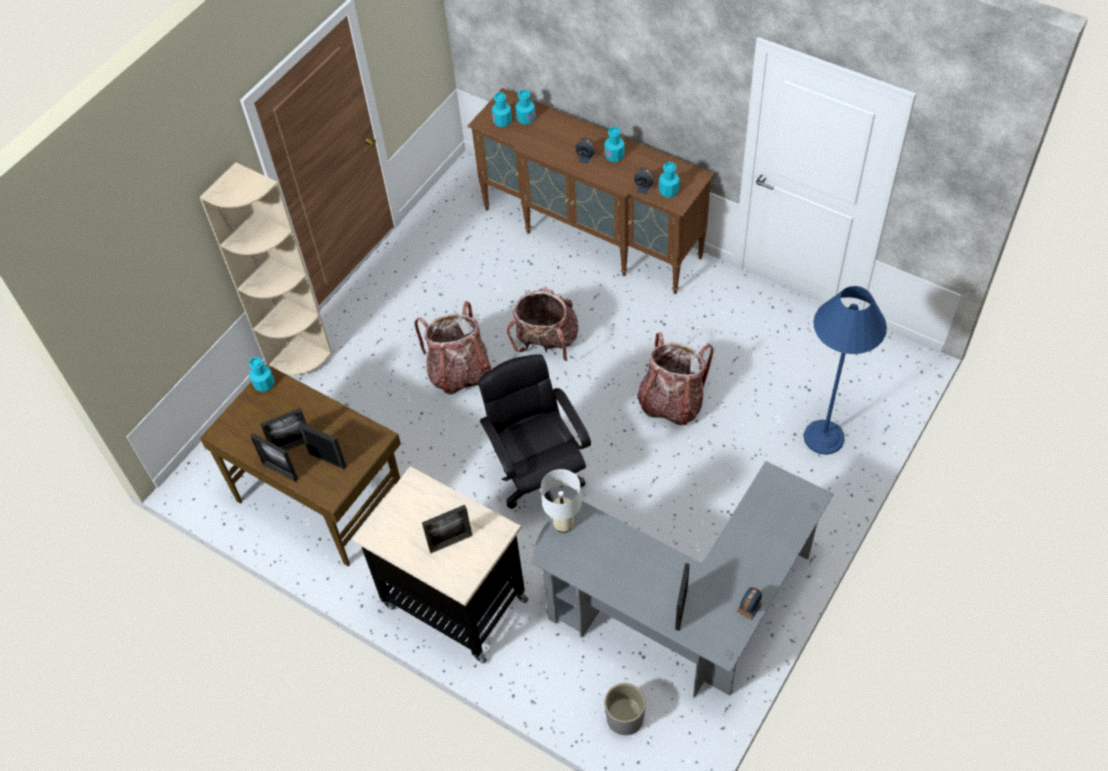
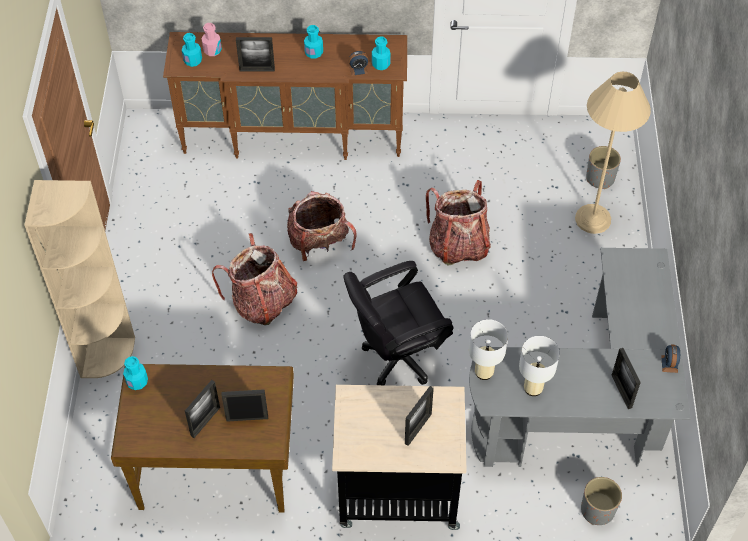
camera: 35 degrees left, 0 degrees up
(280, 471) = (211, 449): picture frame -> picture frame (257, 70)
(526, 119) = (212, 50): turquoise bottle -> pink bottle
(538, 481) = (396, 361): black office chair -> black office chair turned 60 degrees counterclockwise
(586, 158) = (290, 63): alarm clock -> none
(598, 562) = (533, 388): none -> white table lamp
(823, 437) = (593, 219): blue floor lamp -> beige floor lamp
(860, 401) = (600, 178): none -> grey planter

